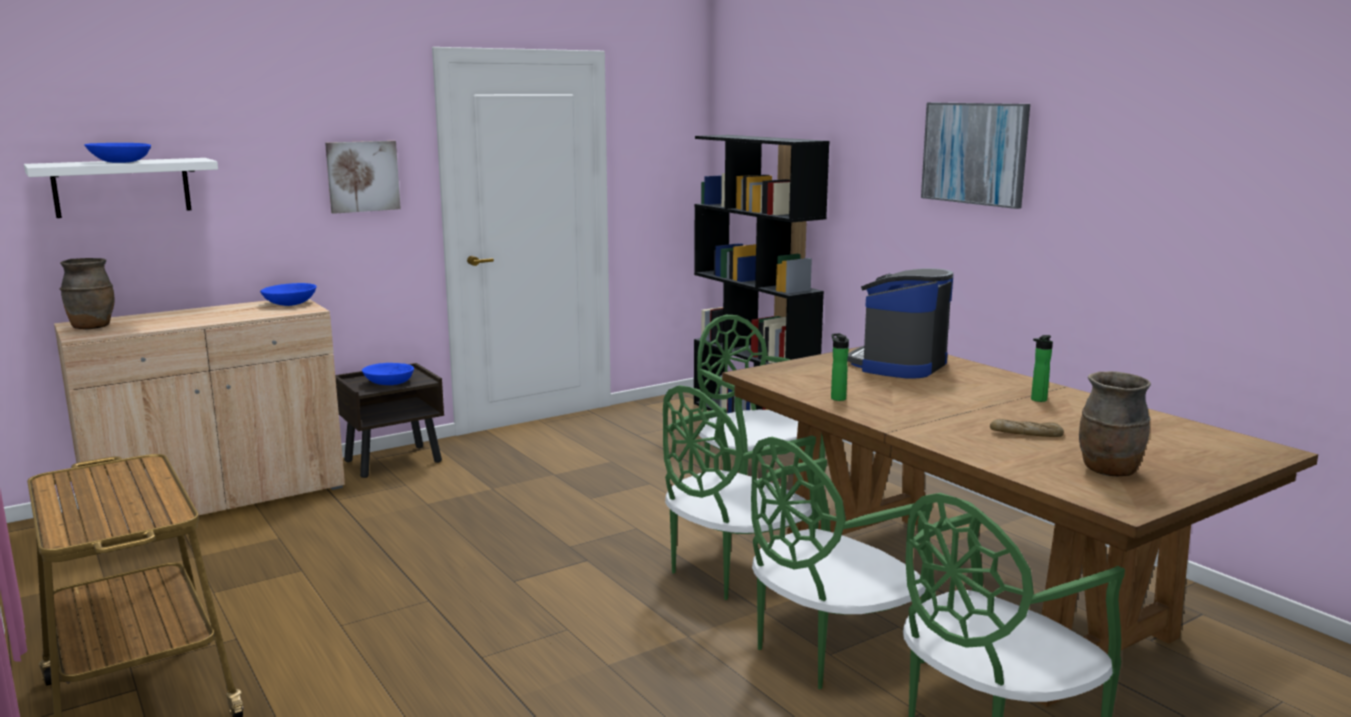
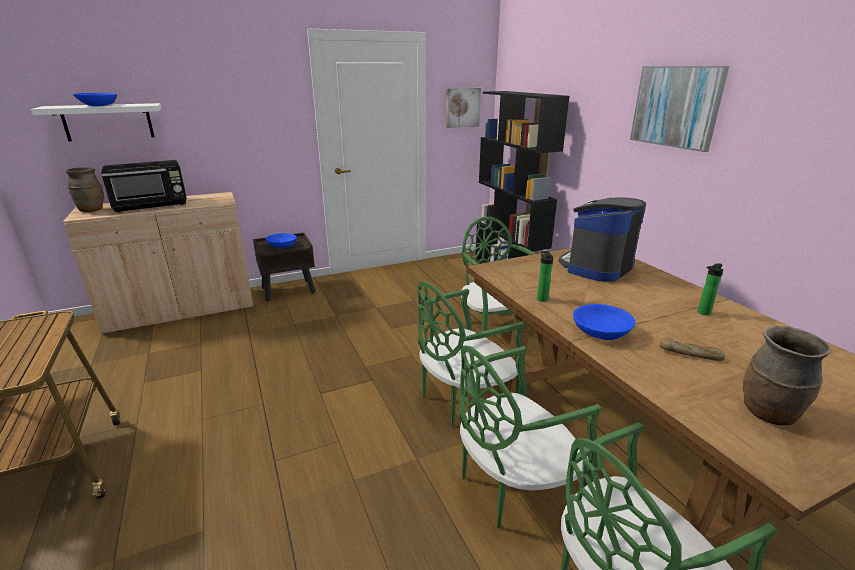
camera: 10 degrees right, 10 degrees up
(189, 317) = (152, 205): none -> black microwave
(290, 303) = (218, 197): blue bowl -> blue bowl (601, 332)
(362, 176) = (264, 116): picture -> picture (462, 107)

